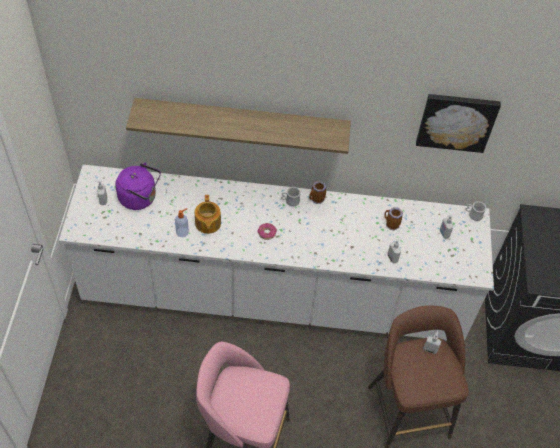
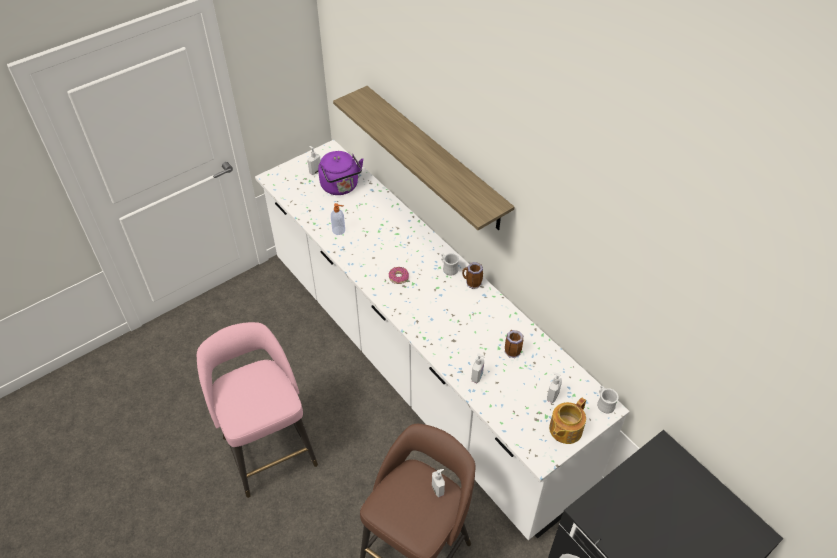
camera: 50 degrees right, 5 degrees down
(207, 223) = (364, 238): teapot -> teapot (564, 429)
(456, 121) = (606, 266): picture -> none

